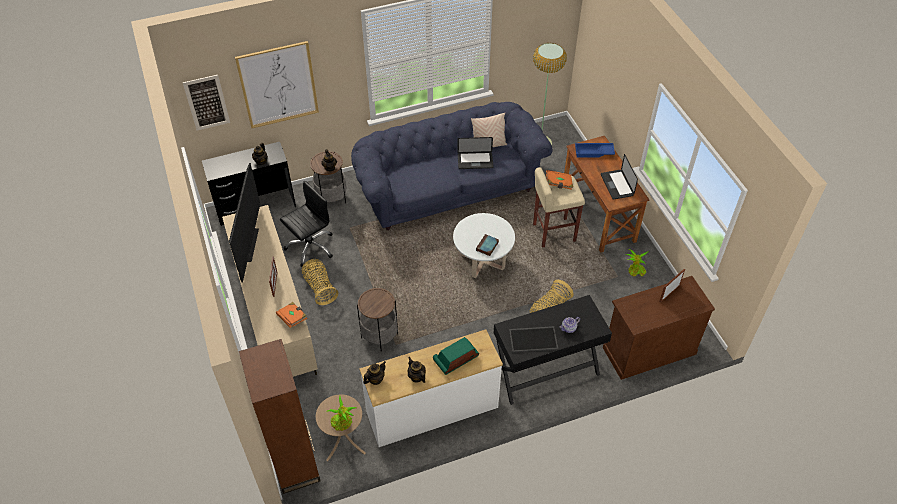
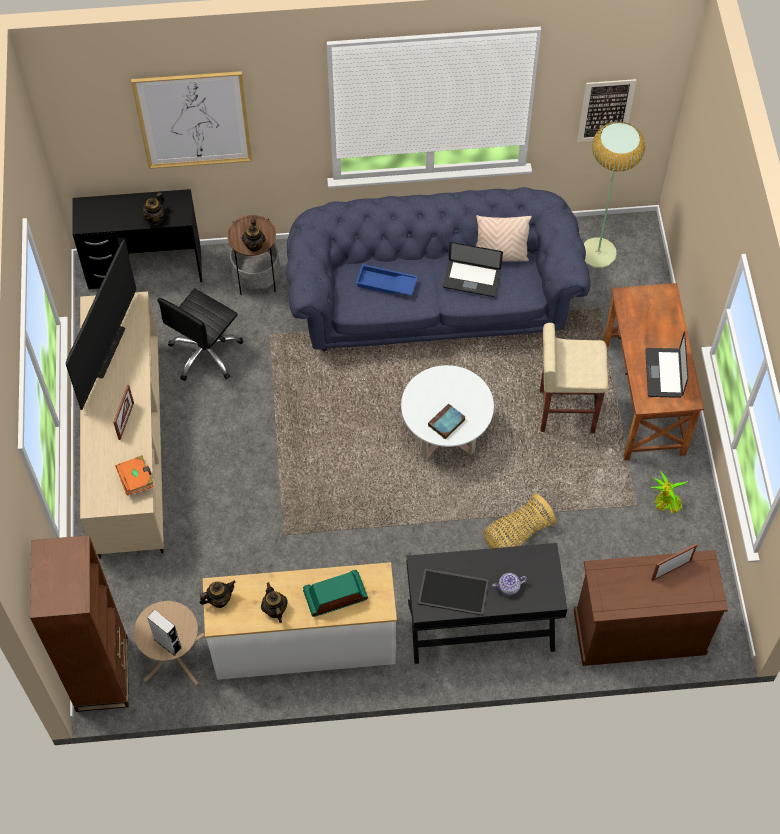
camera: 15 degrees right, 10 degrees up
(207, 102) = (86, 129): picture -> picture (606, 110)
(310, 247) = (205, 353): black office chair -> black office chair turned 150 degrees clockwise
(320, 287) = (202, 421): basket -> none
(343, 423) = (167, 643): potted plant -> grey speaker
(379, 336) = (264, 516): side table -> none
(558, 184) = (577, 351): orange book -> none
(593, 152) = (649, 309): blue tray -> blue tray (386, 284)

